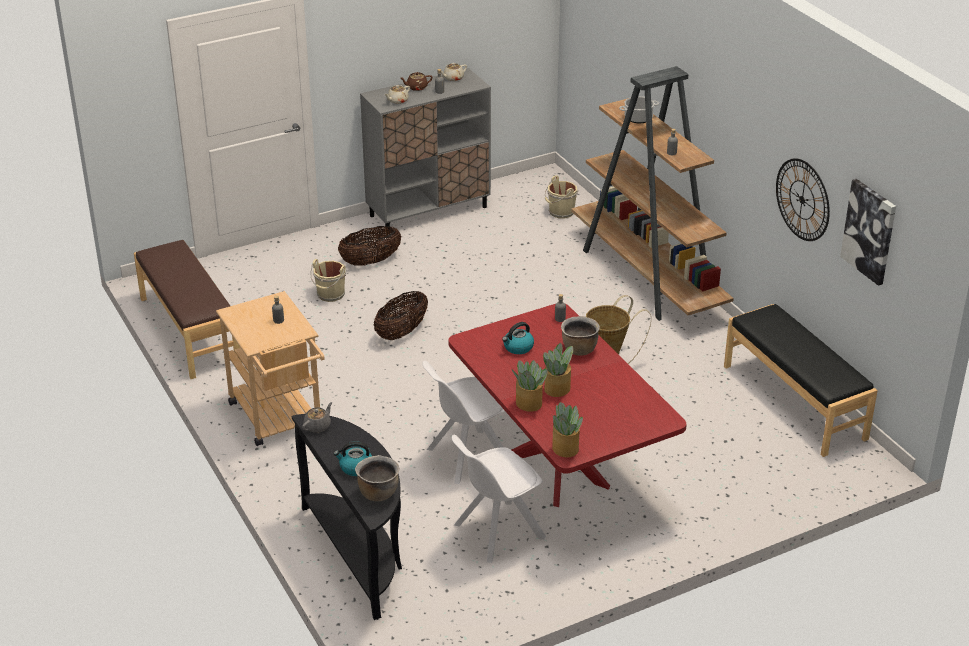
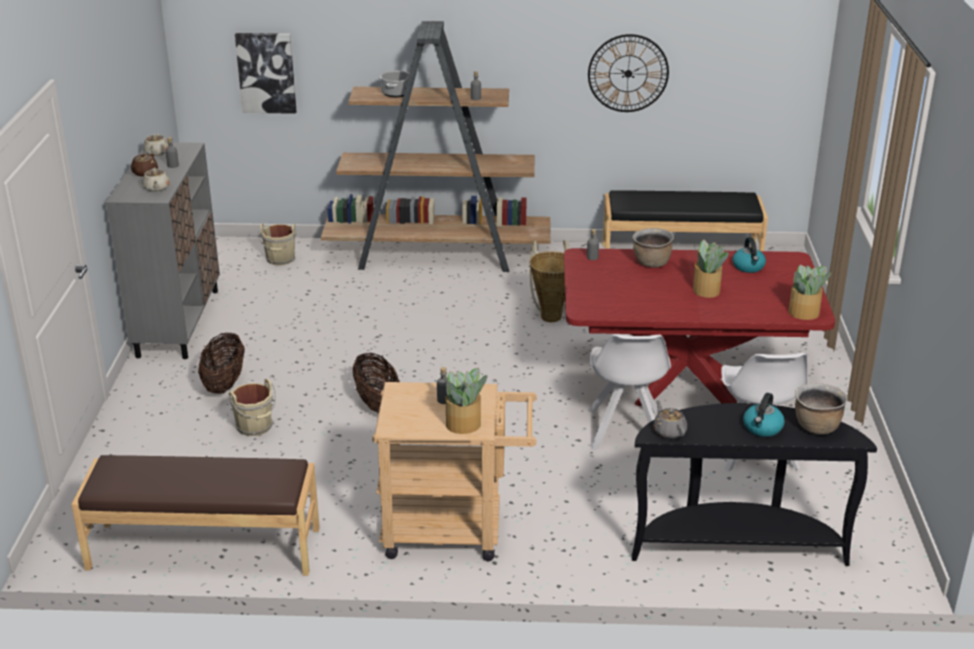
camera: 60 degrees left, 5 degrees down
(518, 347) = (621, 289): kettle -> kettle (748, 267)
(529, 403) = (719, 309): potted plant -> potted plant (464, 424)
(869, 231) = (725, 58): picture -> picture (266, 72)

